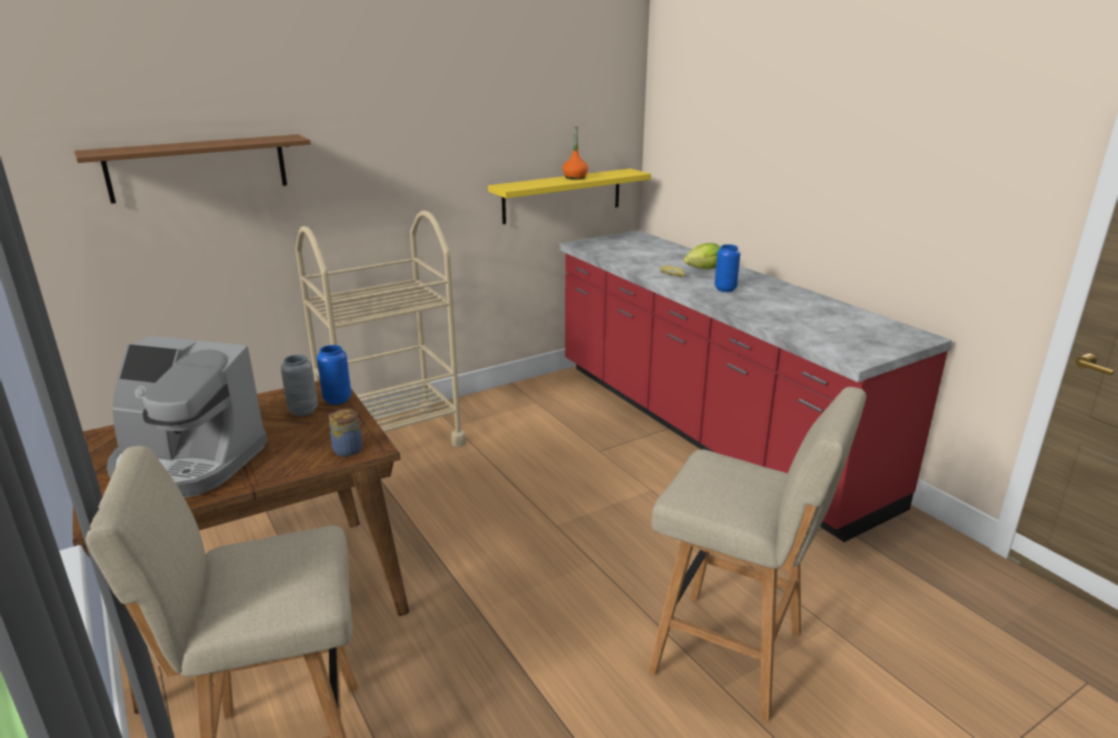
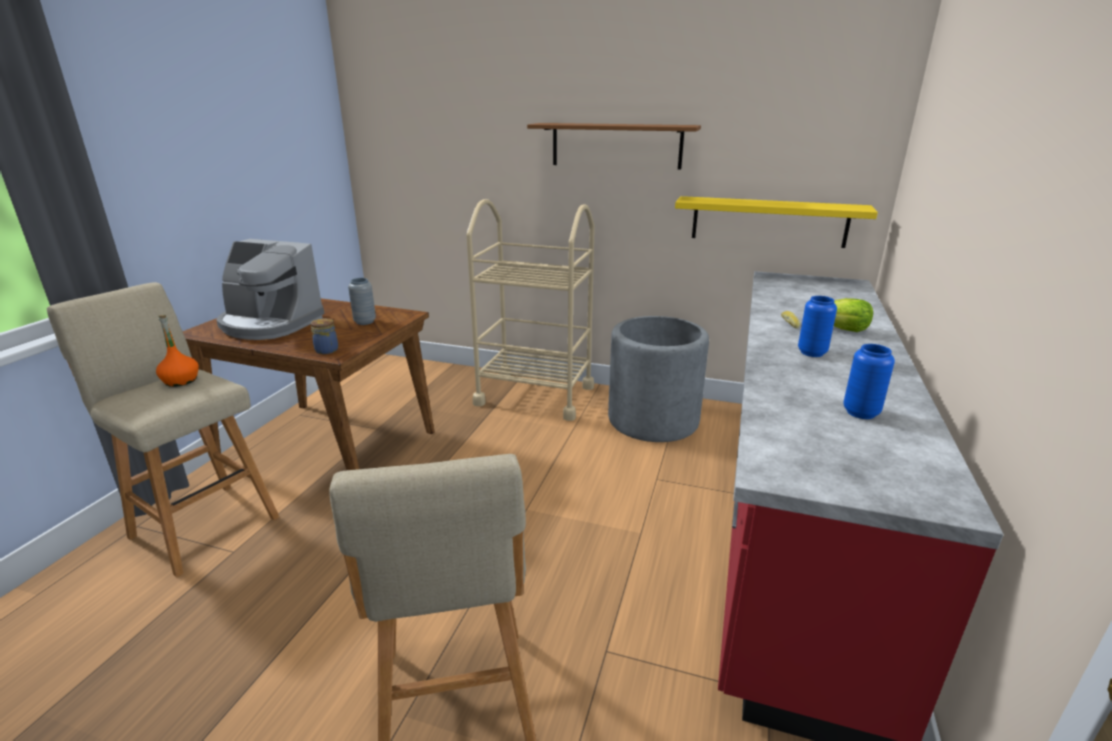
camera: 50 degrees right, 0 degrees up
(187, 463) = (270, 324): coffee machine -> coffee machine turned 45 degrees counterclockwise
(198, 168) = (446, 146): brown shelf -> brown shelf (616, 145)
(337, 400) = (391, 323): blue vase -> blue vase (860, 412)
(525, 411) = (653, 420): none -> grey planter
(575, 177) = (778, 202): orange bottle -> orange bottle (181, 381)

